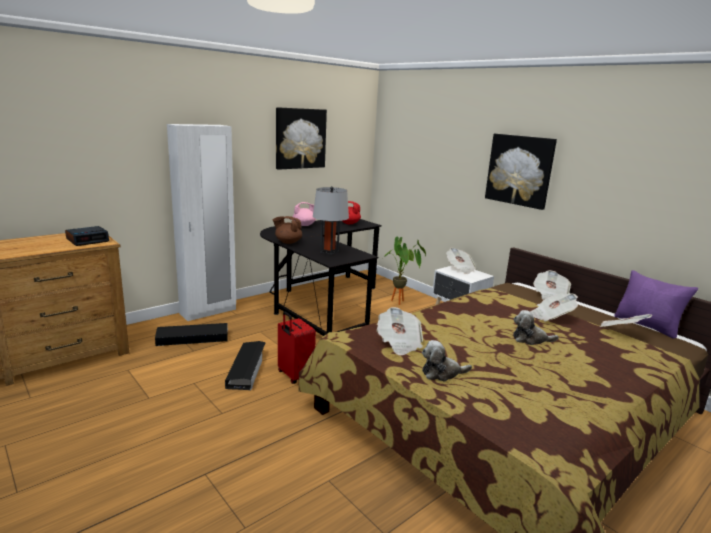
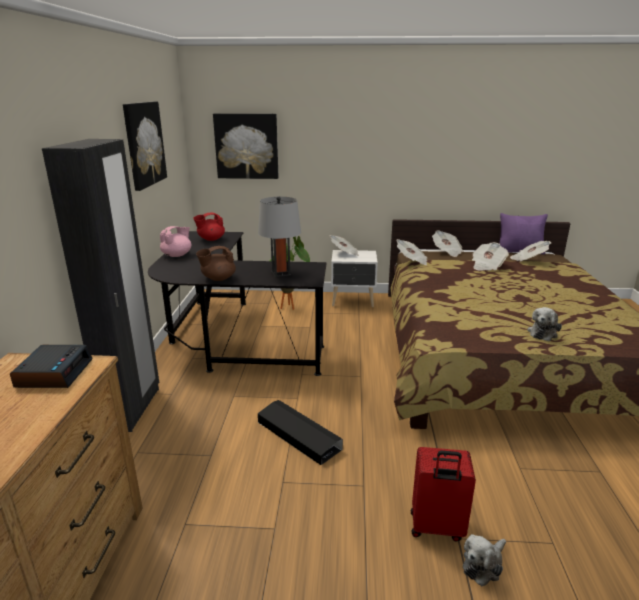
camera: 45 degrees left, 5 degrees up
(192, 338) = (181, 445): black storage box -> none
(208, 312) = (133, 408): white wardrobe -> black wardrobe
(294, 375) = (345, 414): red suitcase -> red suitcase (436, 528)
(399, 343) = (478, 327): newspaper -> newspaper (412, 261)
(519, 170) = (387, 146): picture -> picture (246, 146)
(530, 339) = (515, 286): plush toy -> plush toy (483, 565)

